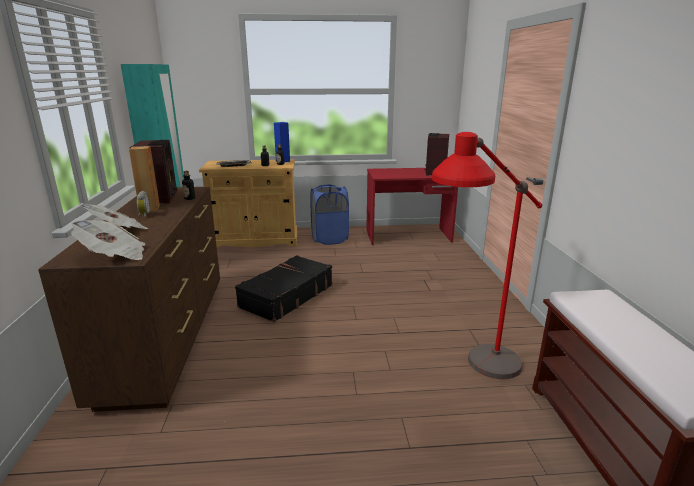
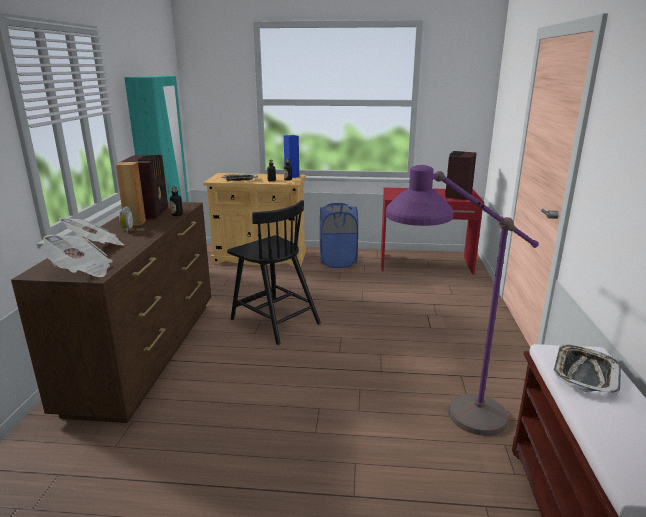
camera: 10 degrees right, 0 degrees up
(286, 296) = (274, 320): black suitcase -> black chair
(474, 378) = (448, 431): red floor lamp -> purple floor lamp
(606, 312) = (584, 374): none -> tray

